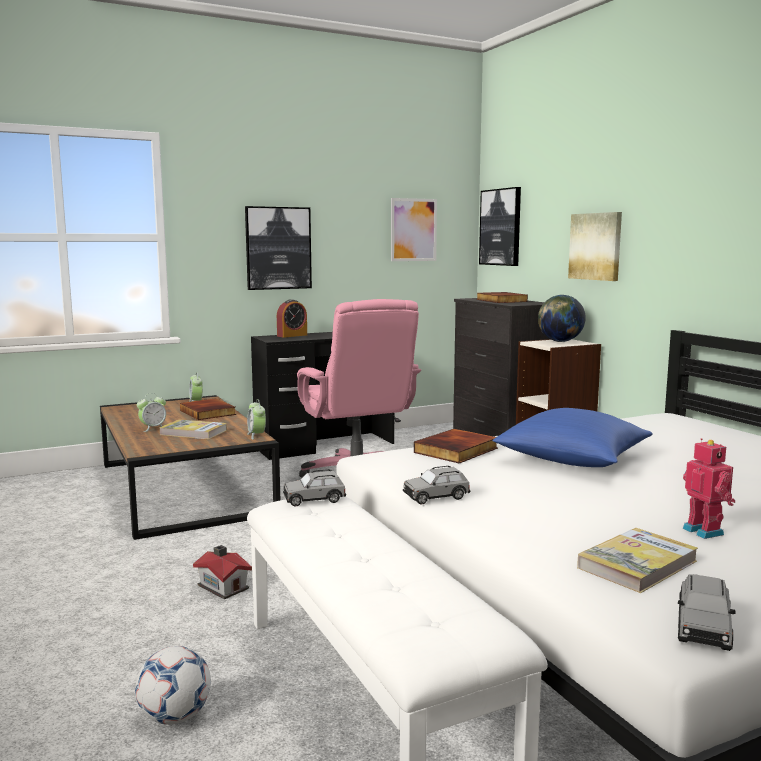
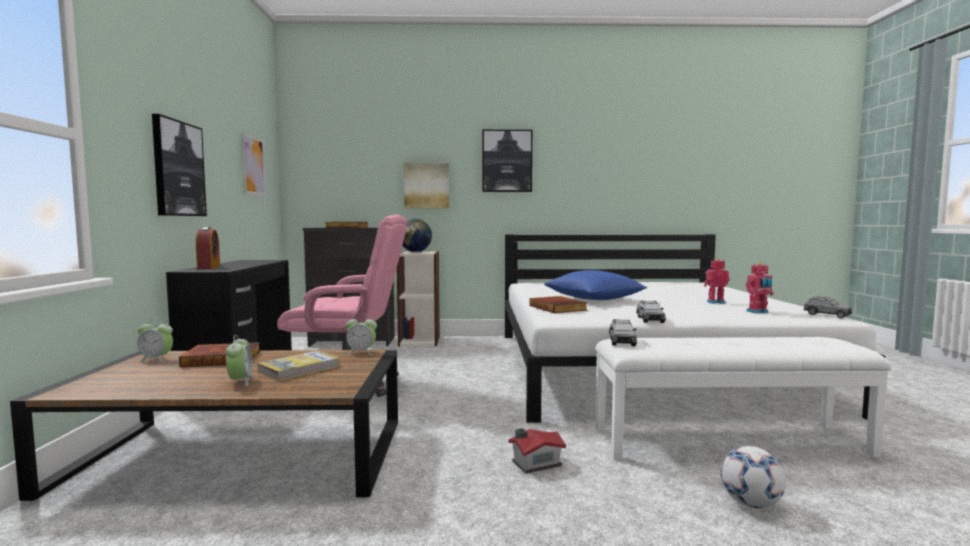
camera: 65 degrees left, 5 degrees down
(501, 227) = (314, 170): picture -> picture (507, 161)
(637, 564) = (758, 312): book -> toy robot

